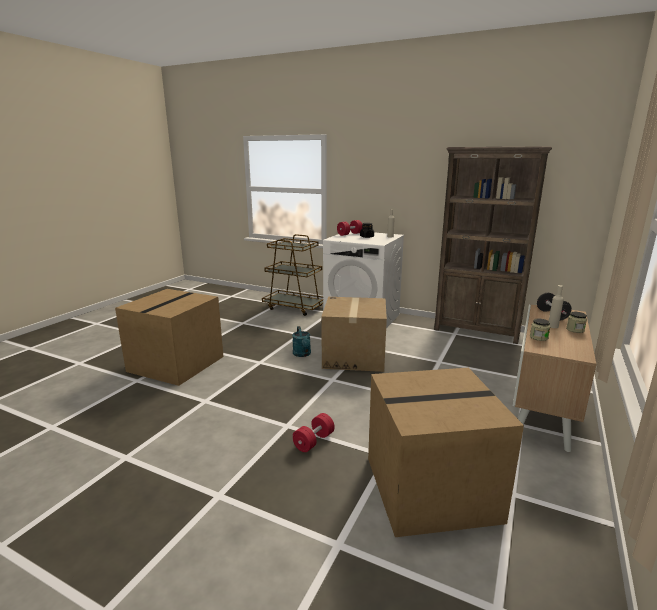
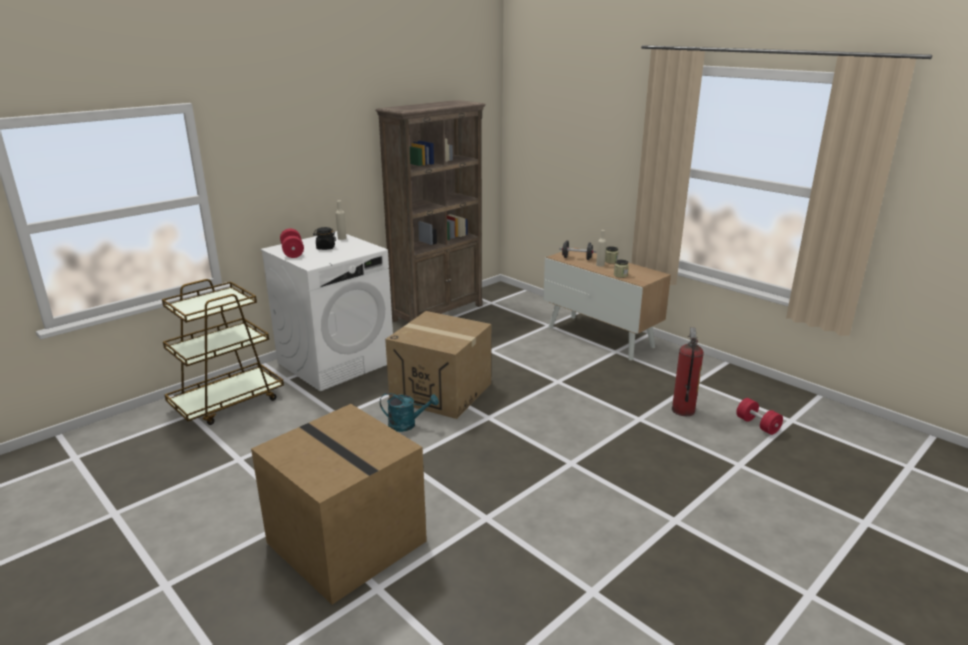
camera: 70 degrees left, 5 degrees up
(313, 441) = (605, 451): red dumbbell -> red dumbbell (757, 425)
(431, 487) = (682, 410): cardboard box -> fire extinguisher

